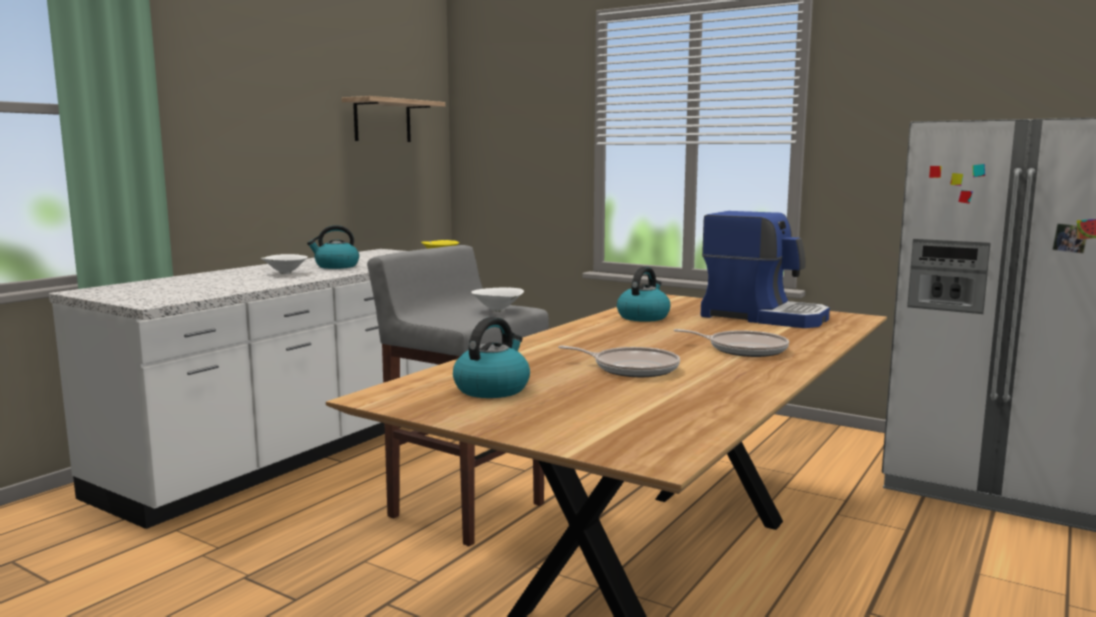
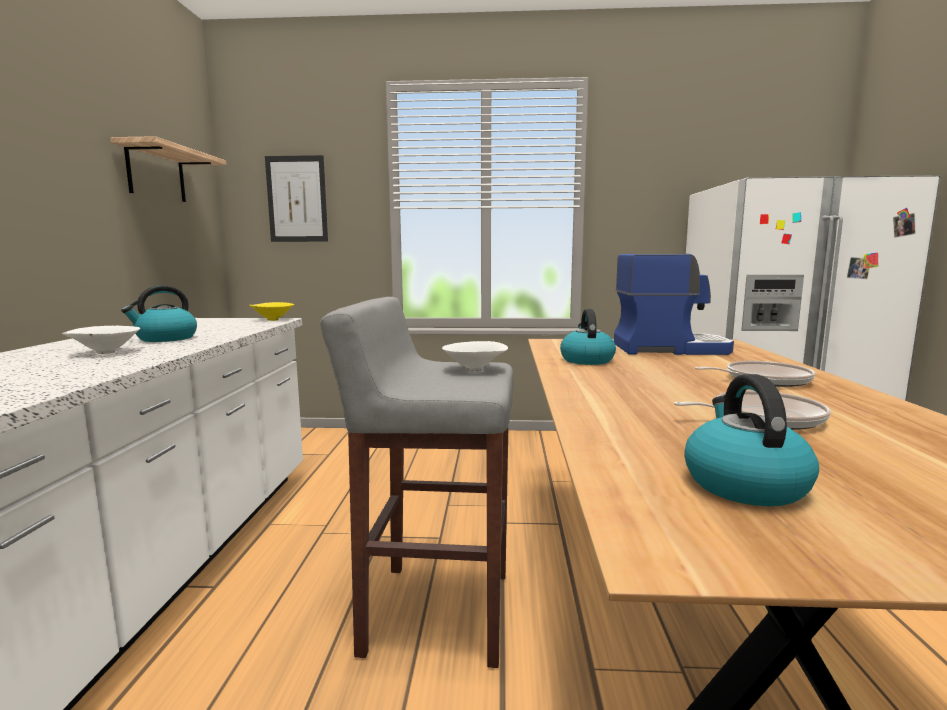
camera: 30 degrees left, 0 degrees up
(512, 134) = (297, 199): none -> picture

